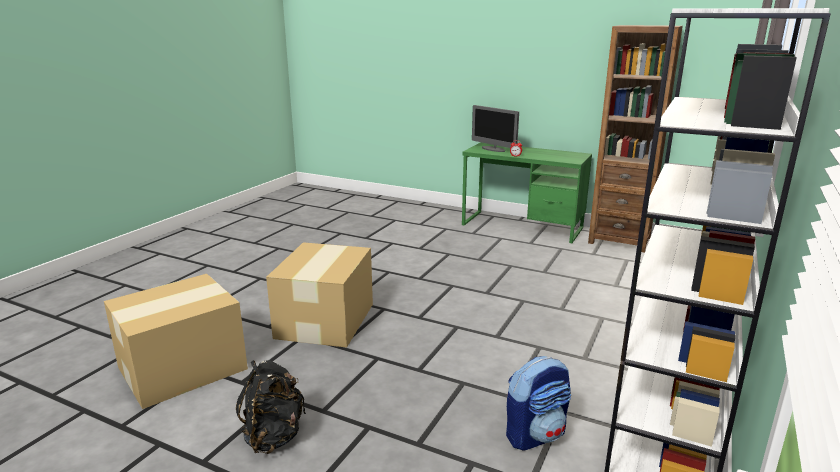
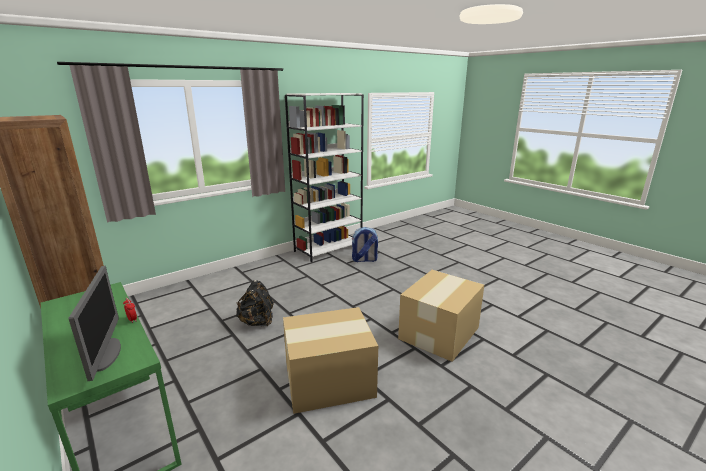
camera: 155 degrees left, 0 degrees up
(180, 368) = (535, 321): cardboard box -> cardboard box (330, 380)
(274, 436) = (470, 280): black backpack -> black backpack (257, 322)

